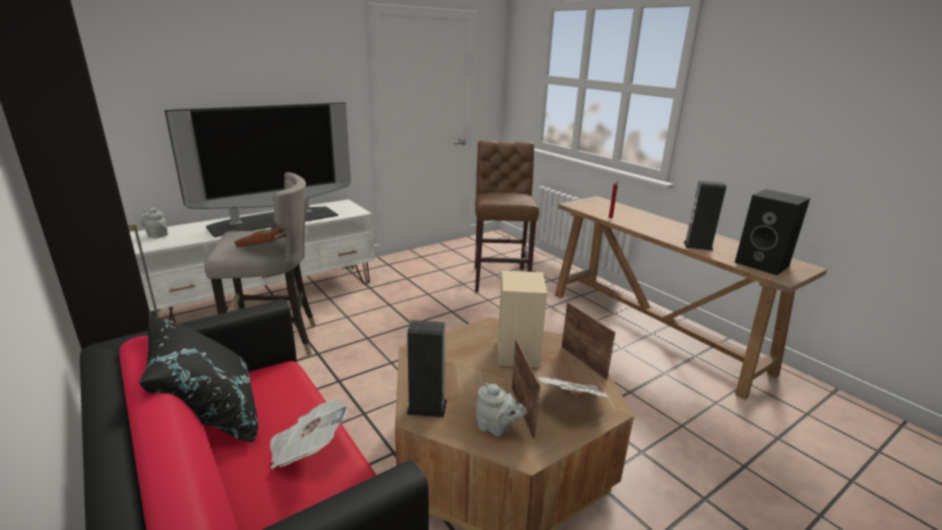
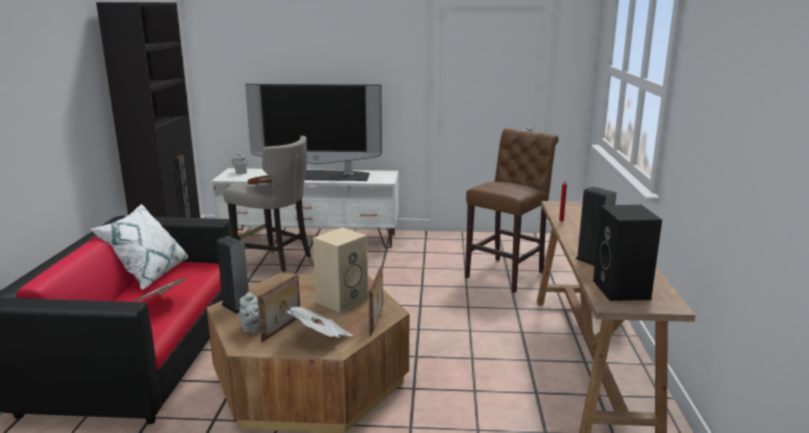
camera: 40 degrees right, 5 degrees down
(211, 416) = (148, 274): black pillow -> white pillow

